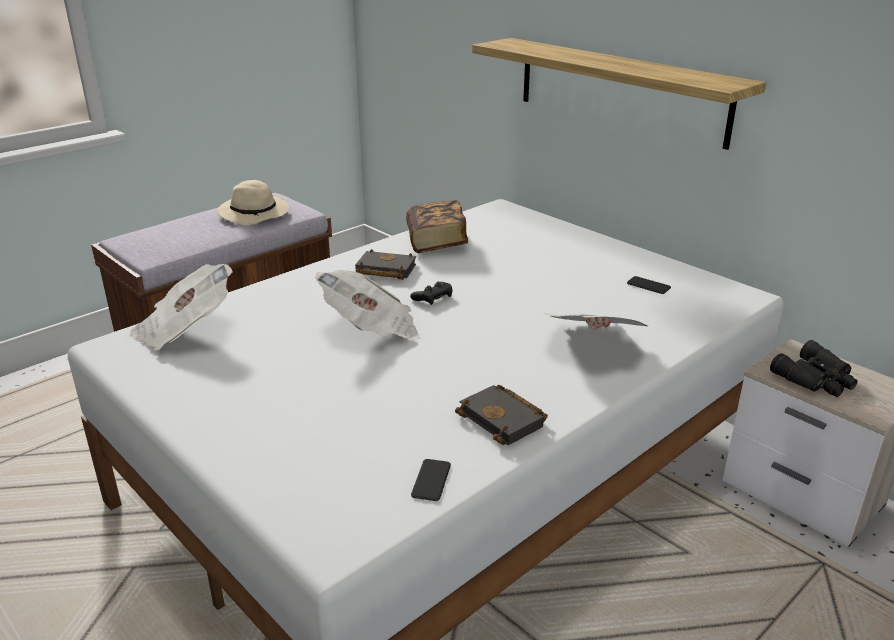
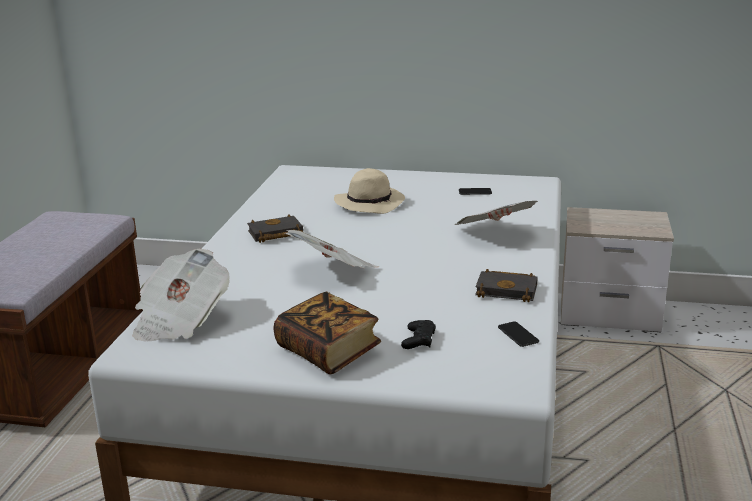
camera: 35 degrees left, 5 degrees down
(255, 214) = (64, 231): beige hat -> beige hat (370, 203)
(433, 297) = (343, 240): black game controller -> black game controller (419, 340)
(436, 242) = (283, 205): book -> book (328, 351)
(620, 90) = (390, 49): shelf -> none
(816, 379) = (609, 223): black binoculars -> none

